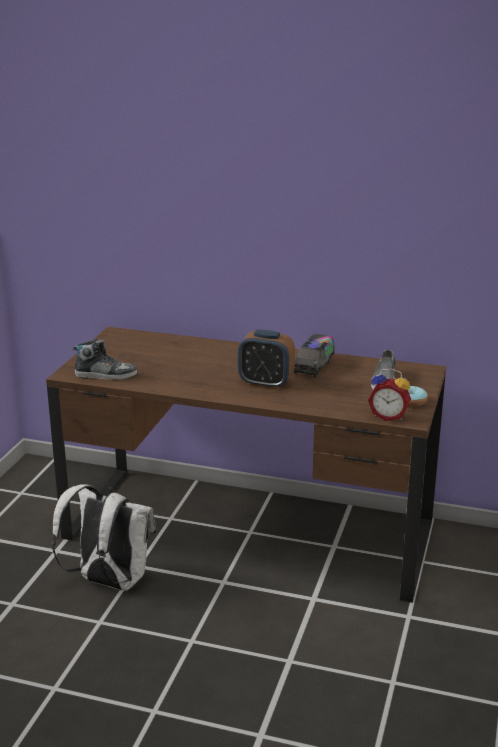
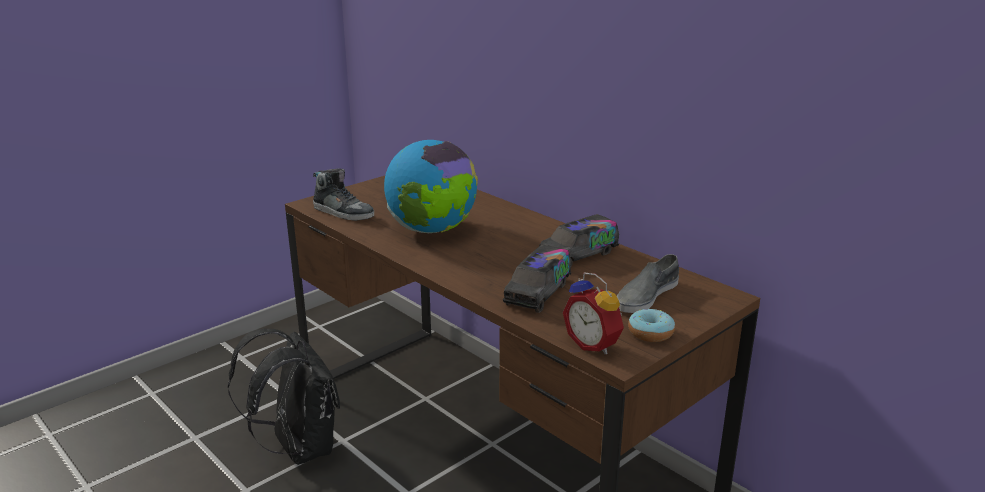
camera: 30 degrees right, 0 degrees up
(109, 582) = (299, 448): white backpack -> black backpack
(193, 372) = (432, 230): none -> globe
(265, 383) = (494, 261): alarm clock -> none
(319, 395) = (538, 292): none -> toy truck

